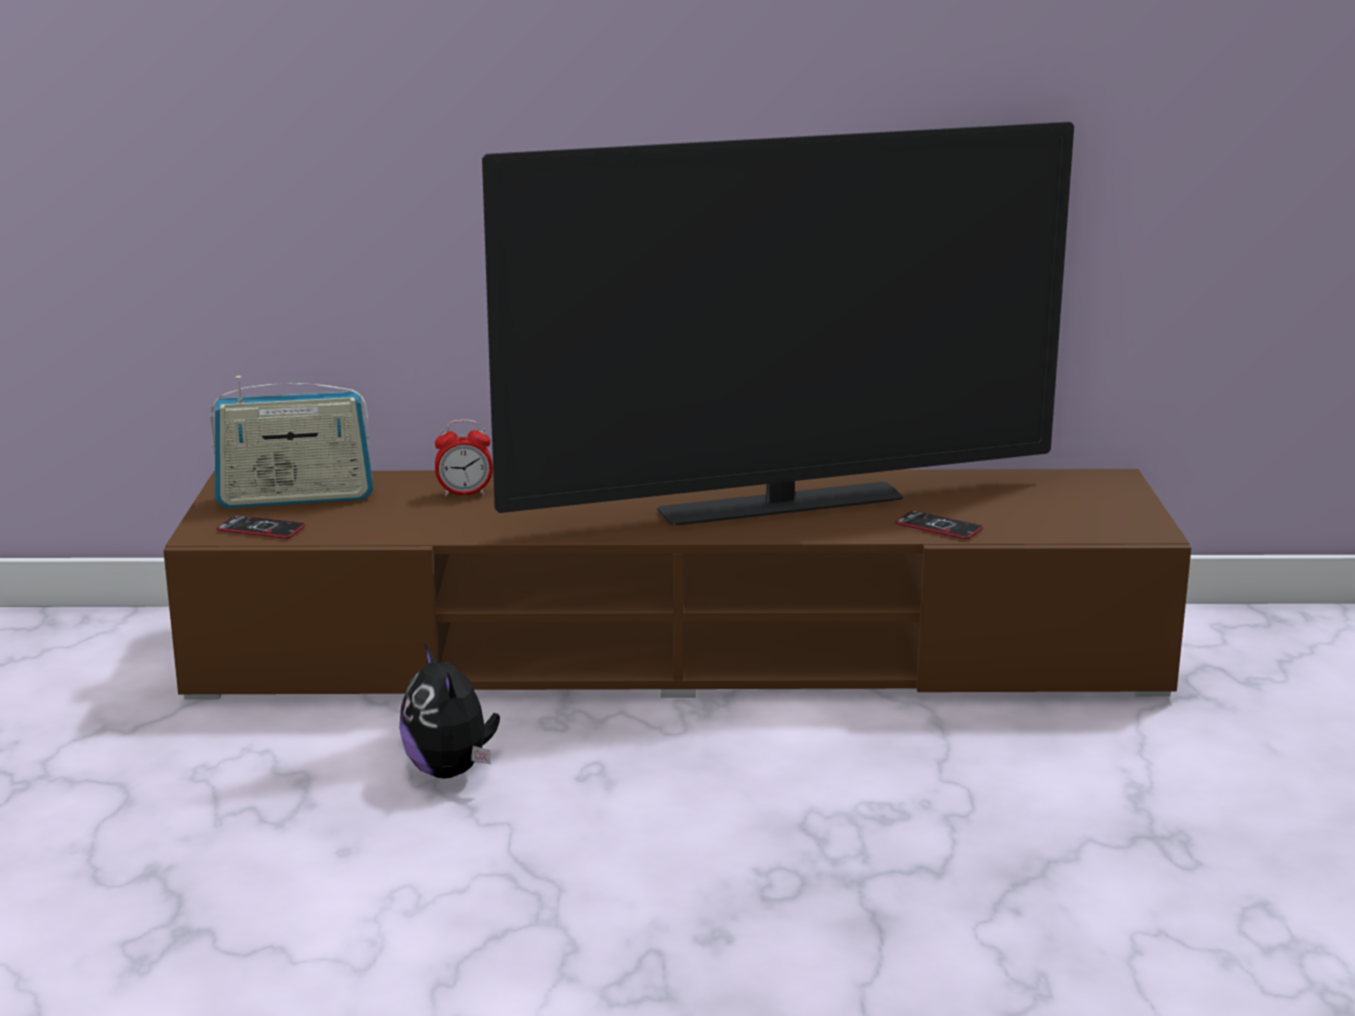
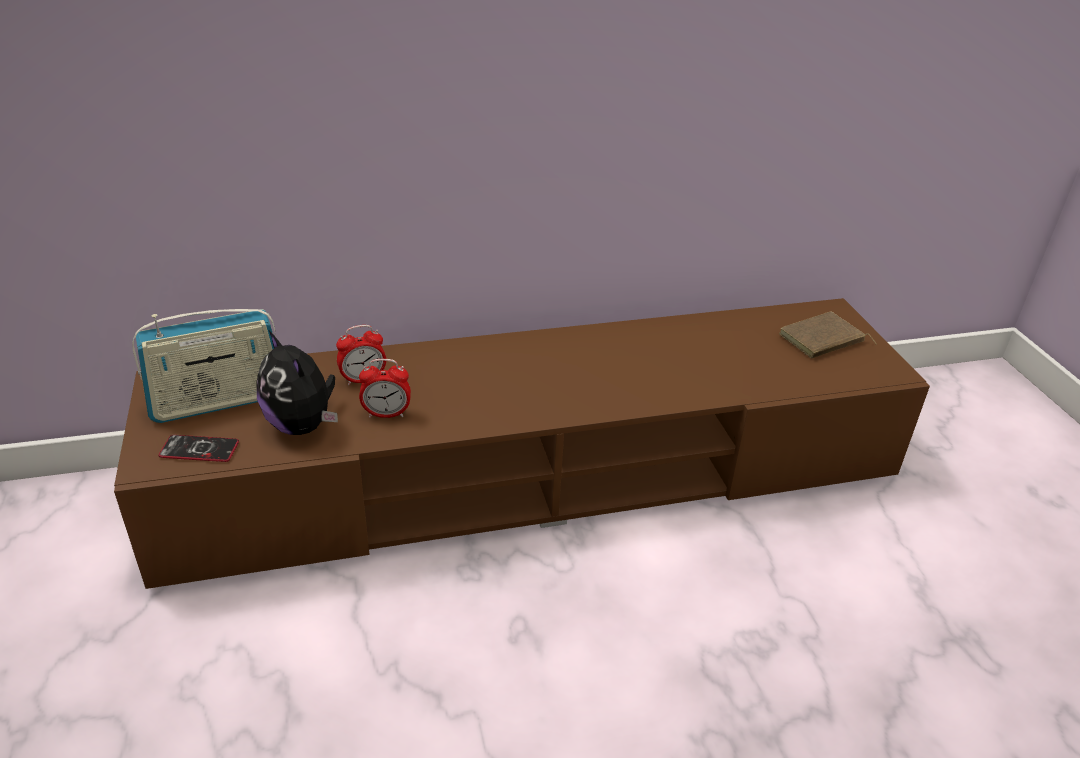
camera: 15 degrees left, 15 degrees up
(451, 771) = (405, 649): plush toy -> plush toy (302, 425)
(478, 520) = (386, 414): none -> alarm clock
(781, 506) = (618, 369): television -> none
(938, 527) = (745, 382): phone -> none
(1073, 501) = (822, 340): none -> brown book

